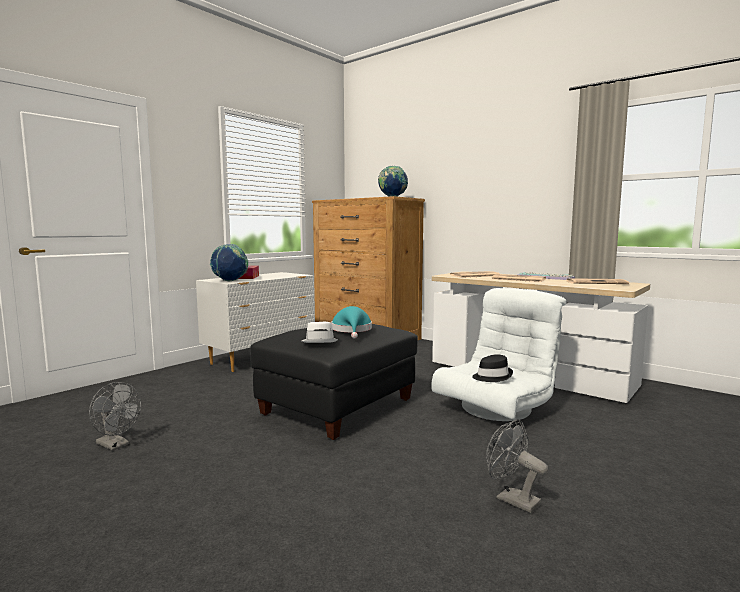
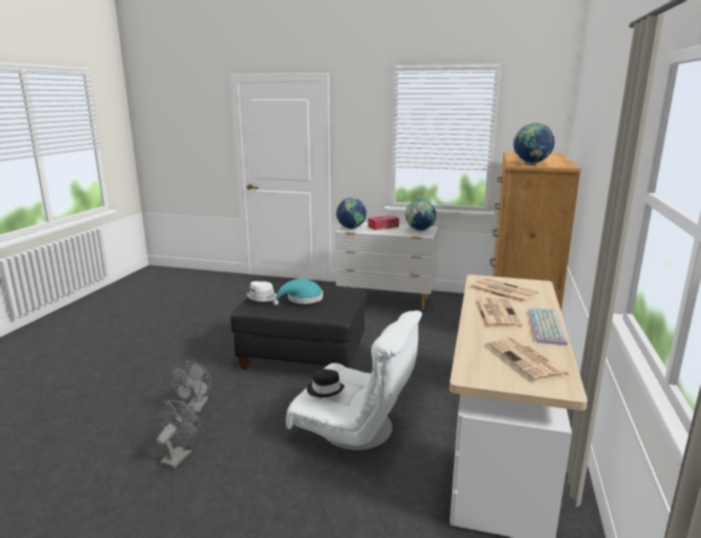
camera: 65 degrees right, 10 degrees up
(116, 445) = (205, 314): grey fan -> grey fan (195, 408)
(284, 274) = (419, 230): none -> globe

